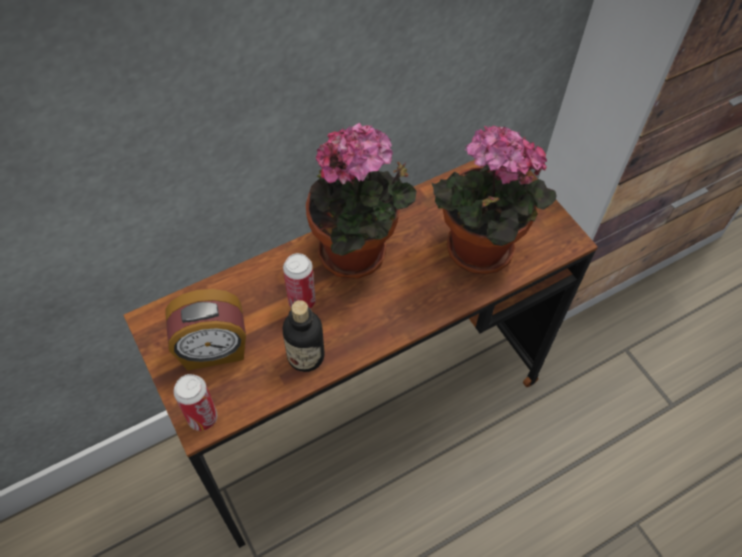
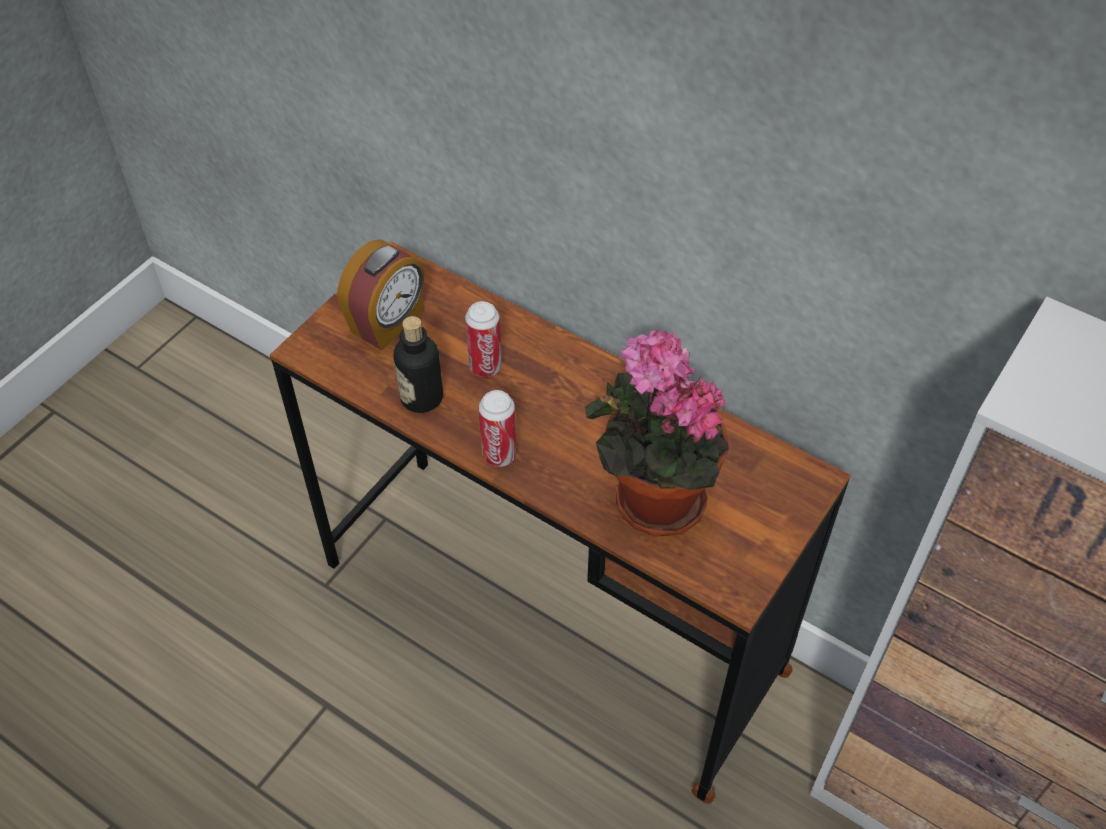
camera: 65 degrees right, 5 degrees down
(202, 417) = (312, 348): can -> can (499, 455)
(214, 350) = (388, 323): alarm clock -> alarm clock turned 105 degrees counterclockwise
(358, 254) = (576, 390): potted plant -> none

